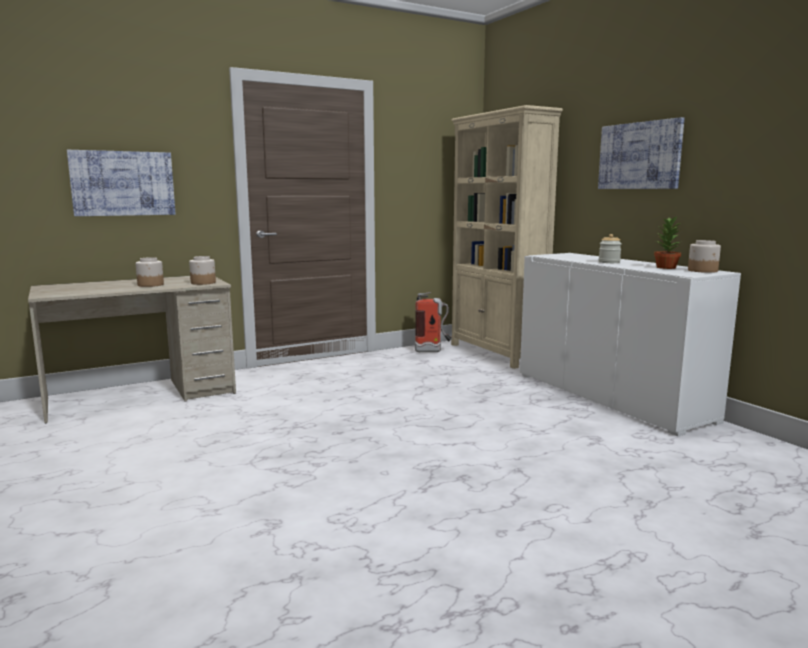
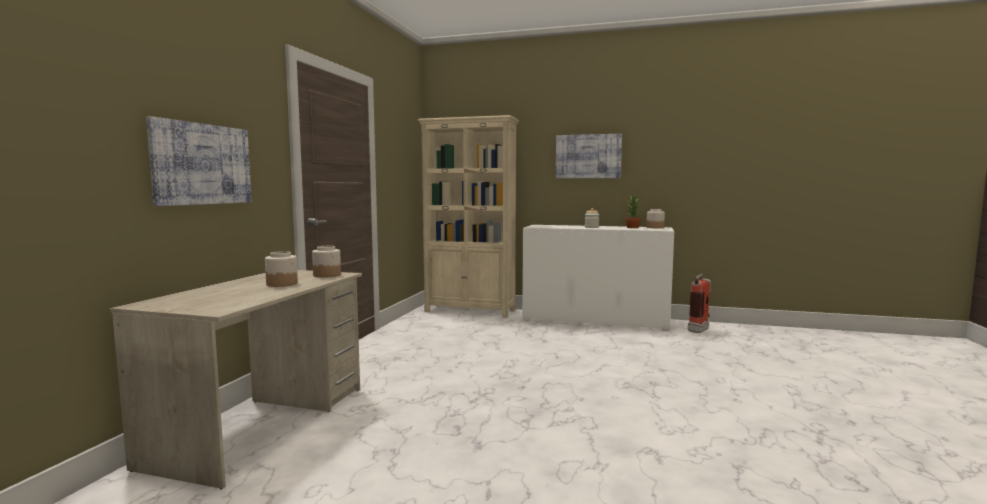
camera: 45 degrees left, 5 degrees down
(433, 351) = (425, 319): fire extinguisher -> fire extinguisher (700, 329)

